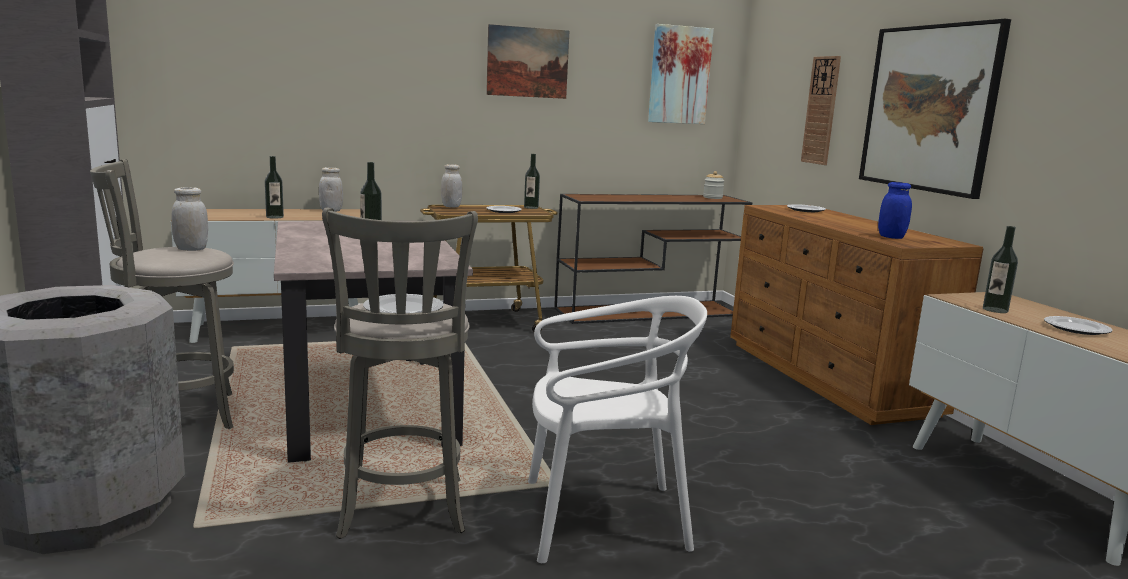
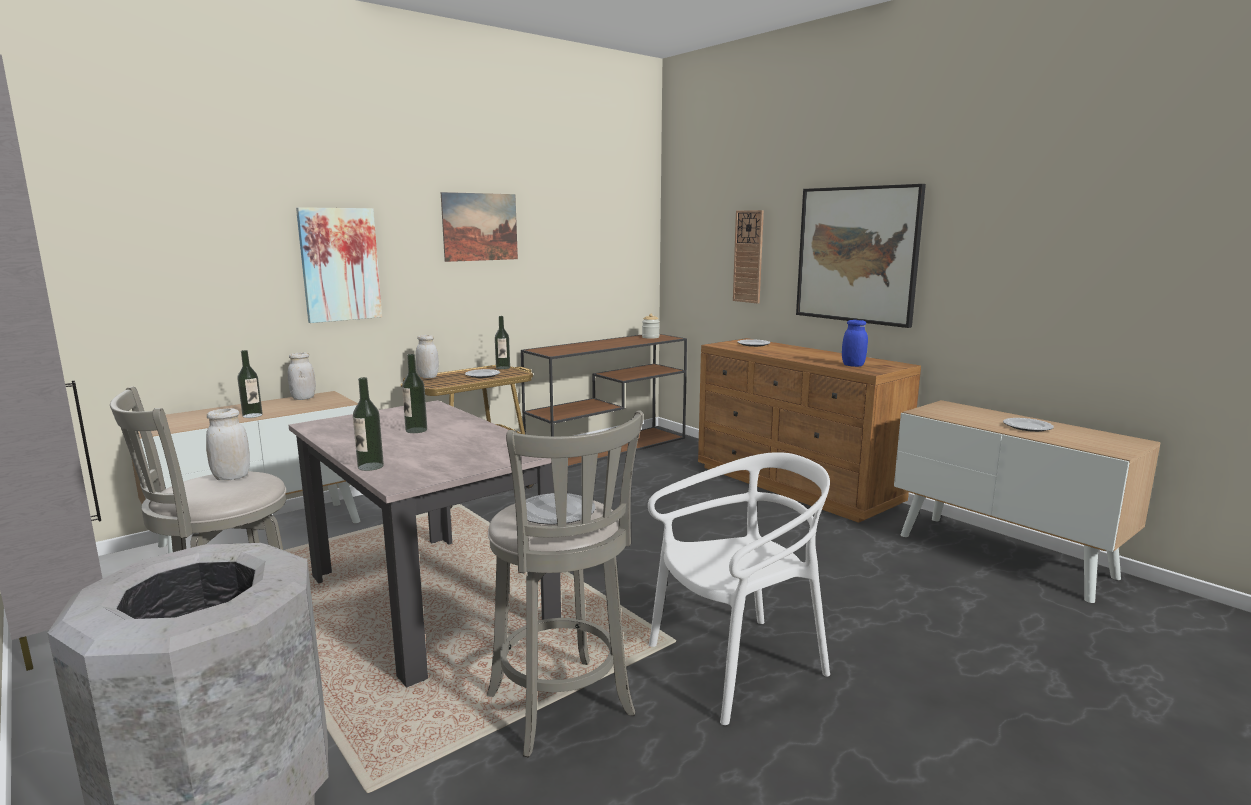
camera: 20 degrees left, 0 degrees up
(679, 75) = (610, 229): picture -> picture (340, 264)
(995, 310) = (961, 419): bottle -> bottle (370, 466)

